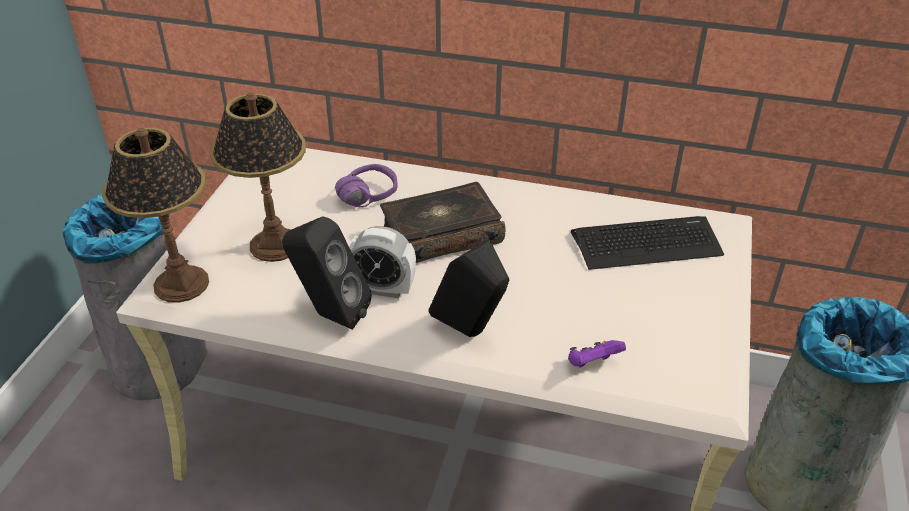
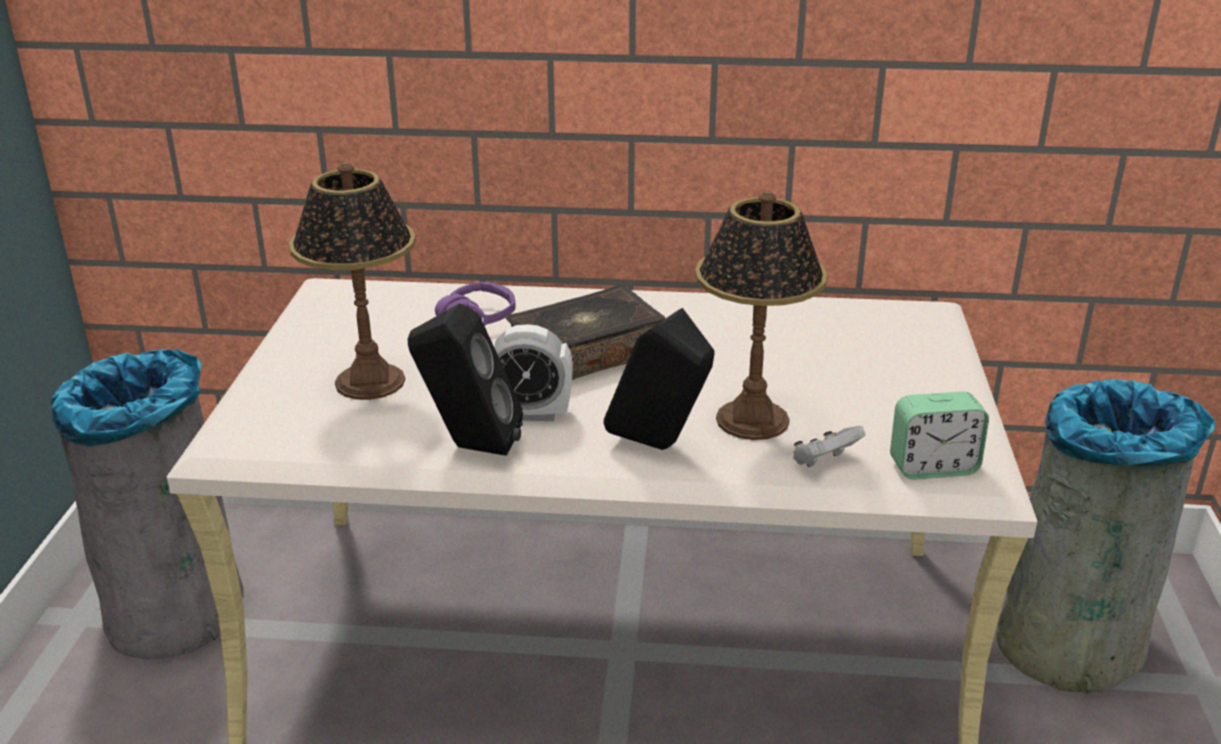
camera: 10 degrees left, 10 degrees down
(180, 284) = (252, 435): table lamp -> table lamp (751, 420)
(592, 364) = (824, 462): purple game controller -> white game controller
(646, 243) = (846, 338): keyboard -> none
(677, 379) = (933, 467): none -> alarm clock

